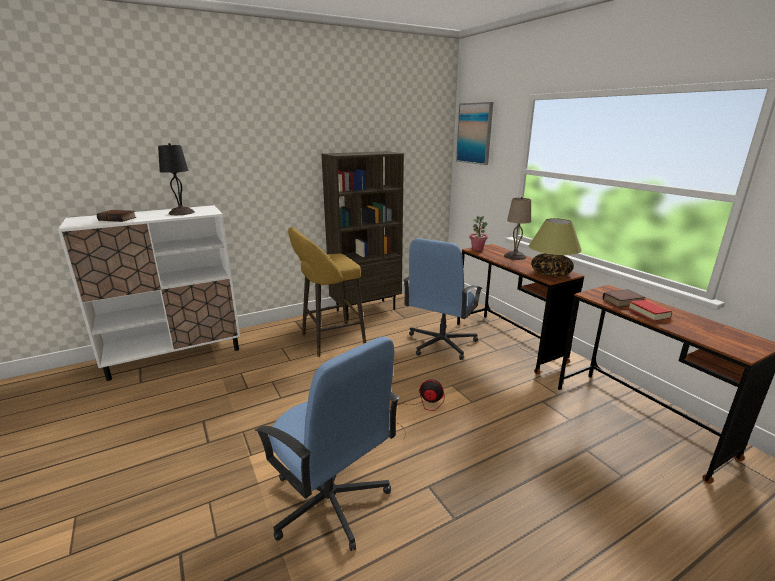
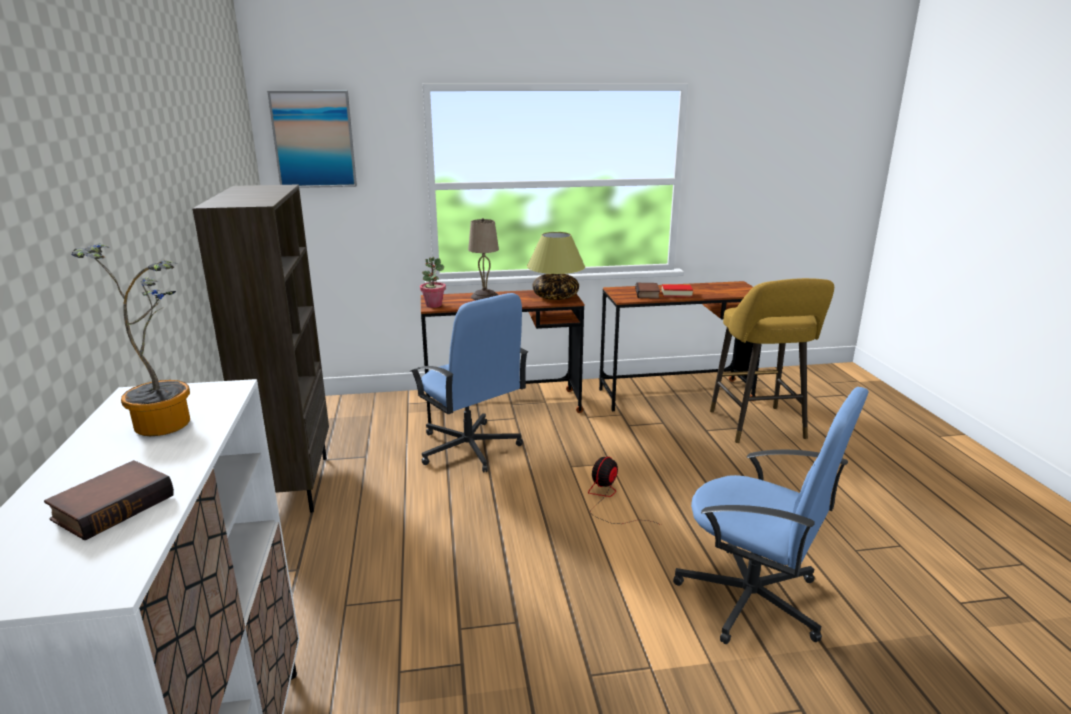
camera: 70 degrees left, 0 degrees up
(181, 212) = (166, 421): black table lamp -> potted plant
(329, 340) = (369, 543): yellow stool -> yellow stool (759, 427)
(330, 502) = (752, 599): blue office chair -> blue office chair turned 60 degrees clockwise

